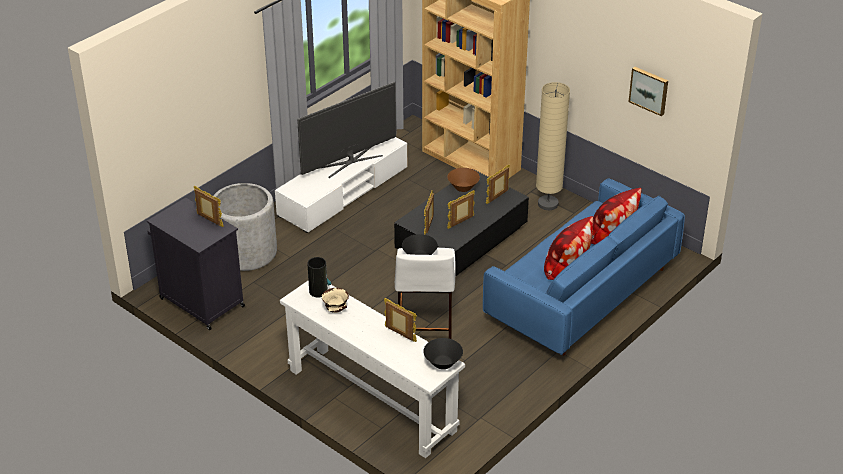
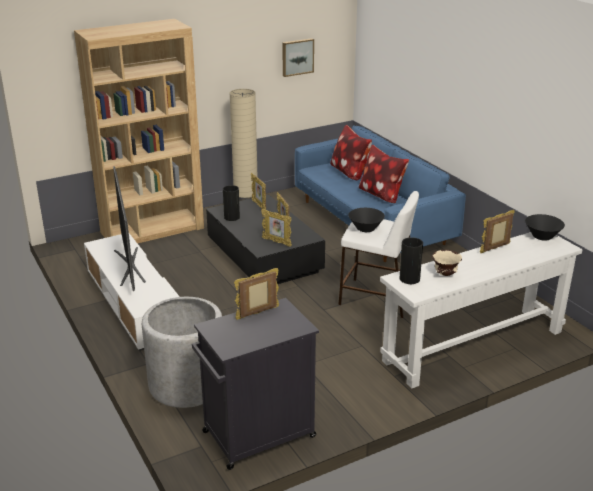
camera: 70 degrees left, 10 degrees down
(463, 187) = (231, 217): brown bowl -> vase

